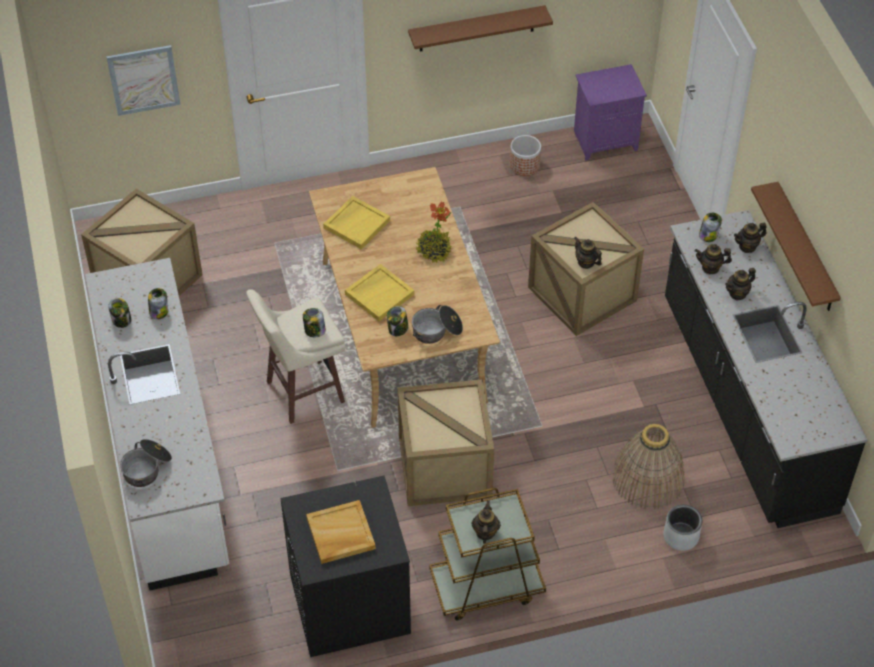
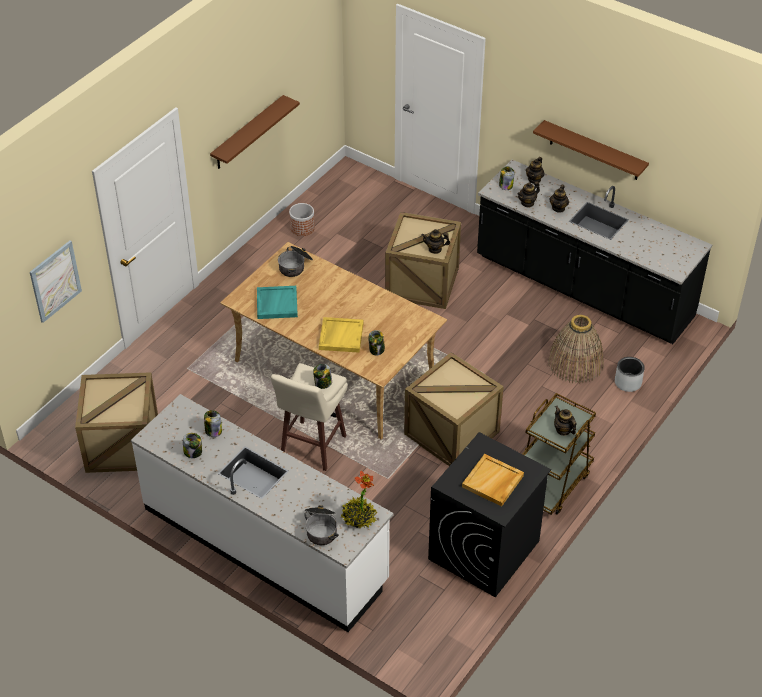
camera: 40 degrees left, 5 degrees down
(356, 224) = (276, 303): yellow tray -> turquoise tray
(434, 251) = (345, 291): potted plant -> potted plant (358, 518)
(437, 331) = (402, 336): cooking pot -> cooking pot (295, 266)
(605, 140) = (336, 185): purple nightstand -> none

